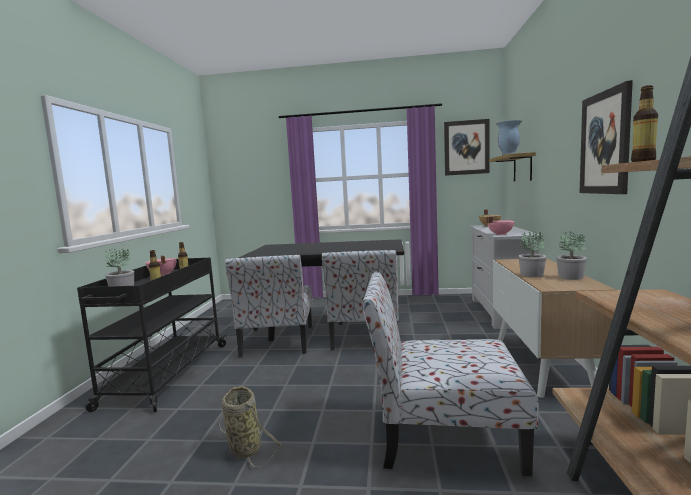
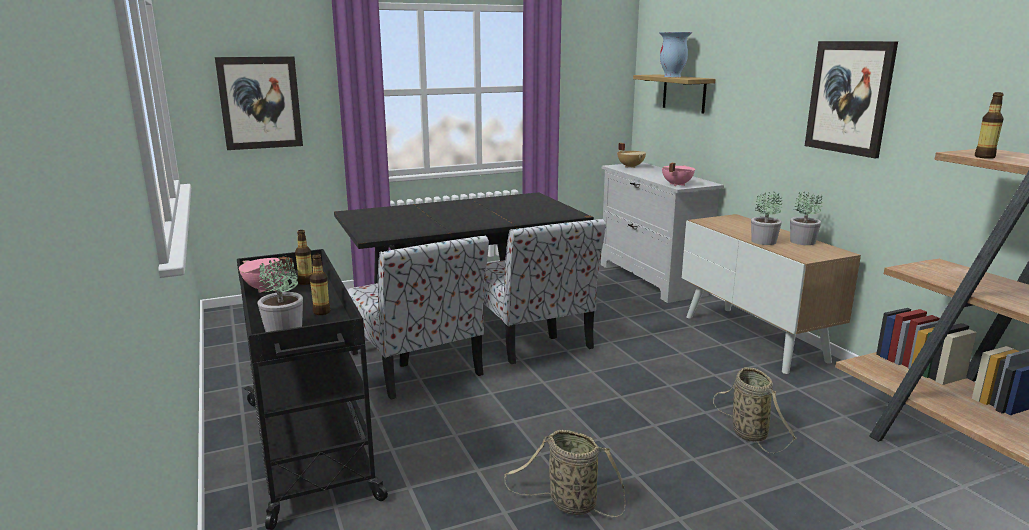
camera: 30 degrees left, 10 degrees up
(443, 435) = (747, 432): chair -> basket
(466, 147) = (593, 52): picture -> picture (260, 103)

